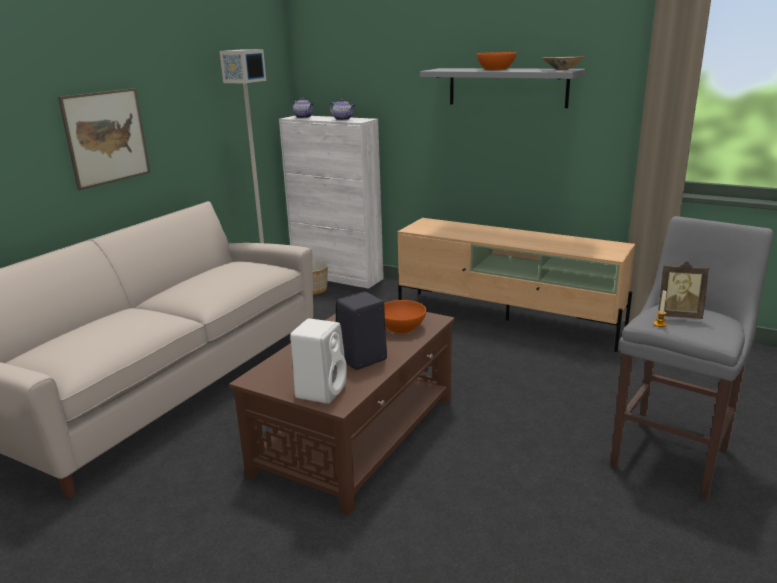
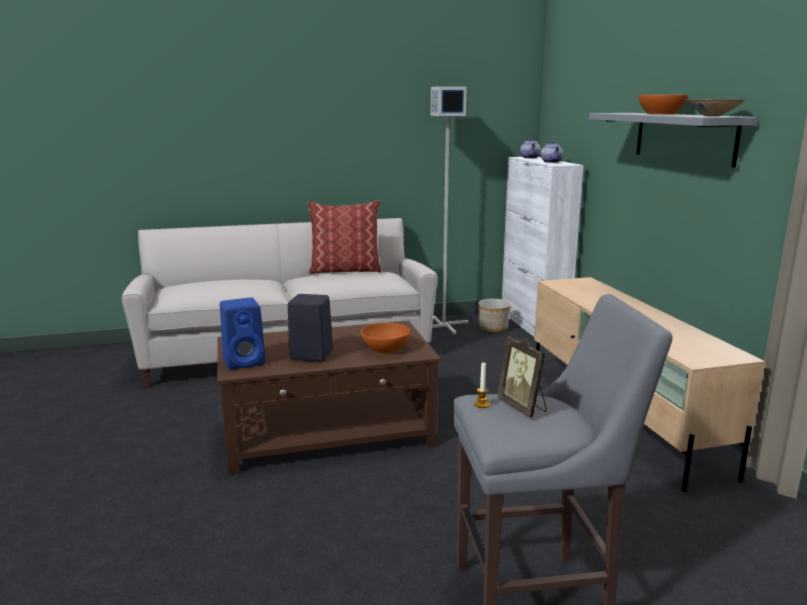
camera: 45 degrees right, 5 degrees down
(106, 137) = (311, 149): picture -> none
(201, 272) = (345, 270): none -> pillow
(321, 390) = (245, 361): white speaker -> blue speaker

